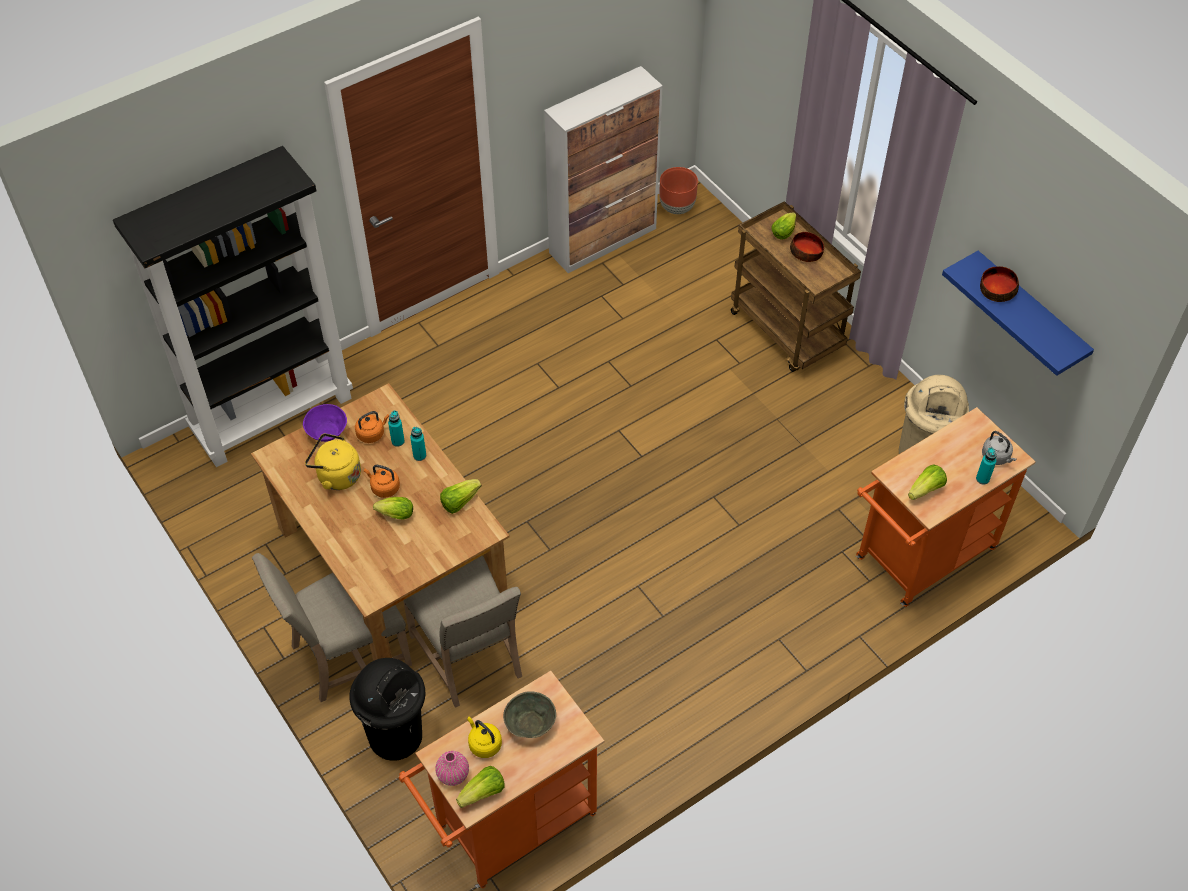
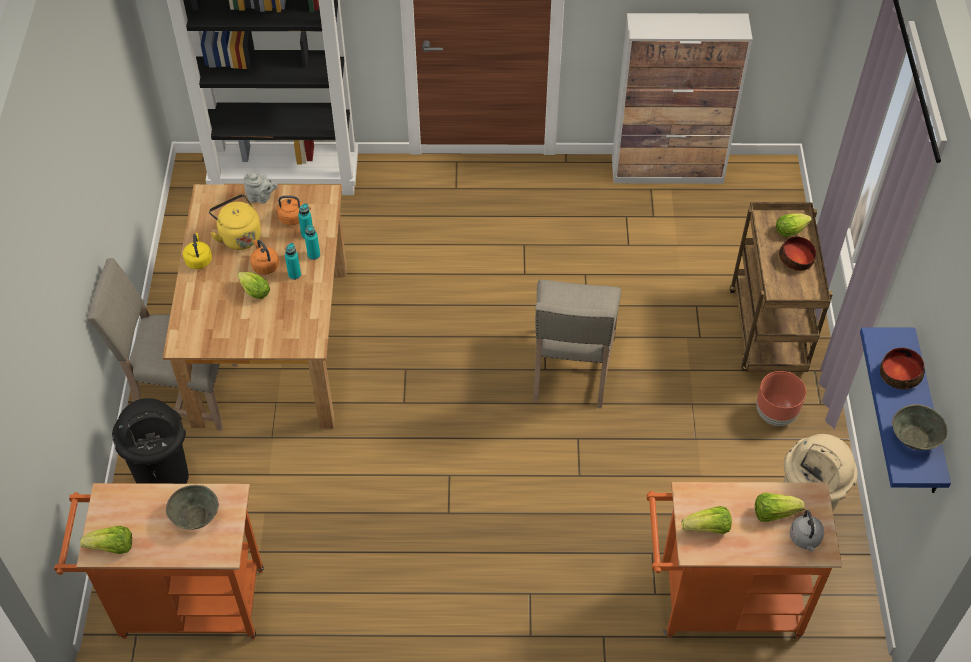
camera: 35 degrees right, 0 degrees up
(326, 432) = (261, 198): purple bowl -> grey teapot
(453, 774) = (104, 518): pink vase -> none
(459, 502) = (311, 309): lettuce -> lettuce (774, 513)
(470, 657) = (269, 451): beige chair -> beige chair (571, 371)
(484, 744) = (147, 509): yellow kettle -> yellow kettle (198, 260)
(676, 207) = (758, 174): brown planter -> brown planter (775, 414)
(982, 479) = (772, 551): turquoise bottle -> turquoise bottle (294, 274)
(1045, 330) = (915, 438): none -> grey bowl

